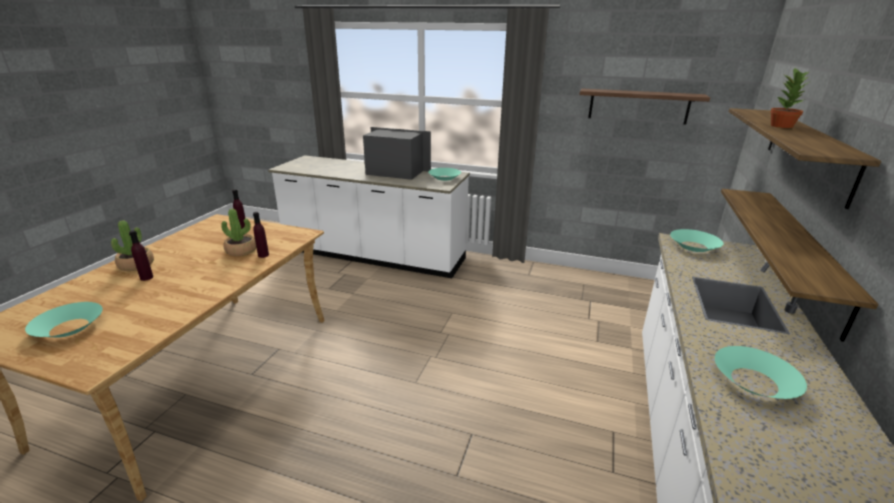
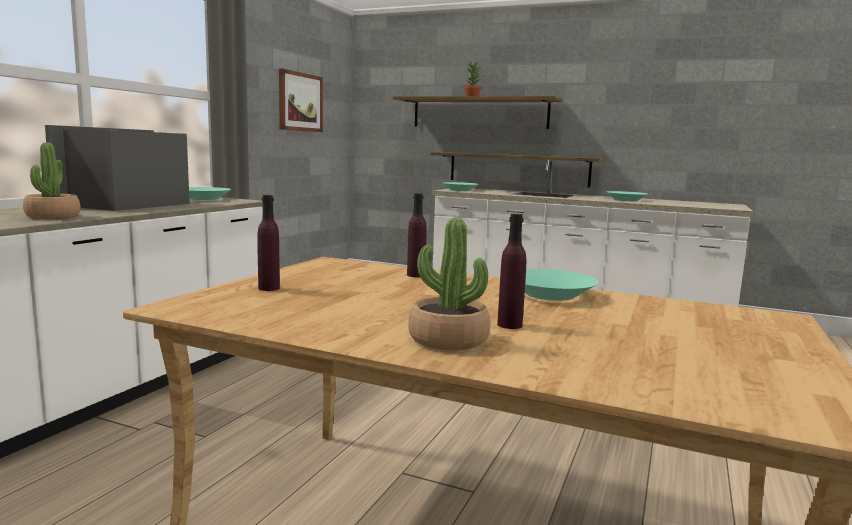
camera: 85 degrees left, 15 degrees down
(69, 328) = (716, 346): turquoise bowl -> turquoise bowl (550, 294)
(241, 251) = (392, 284): potted plant -> potted plant (53, 216)
(638, 106) = (300, 102): shelf -> picture

